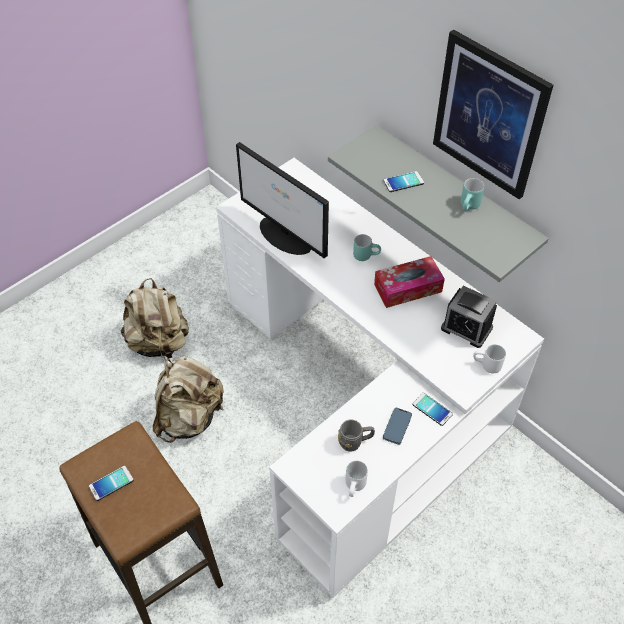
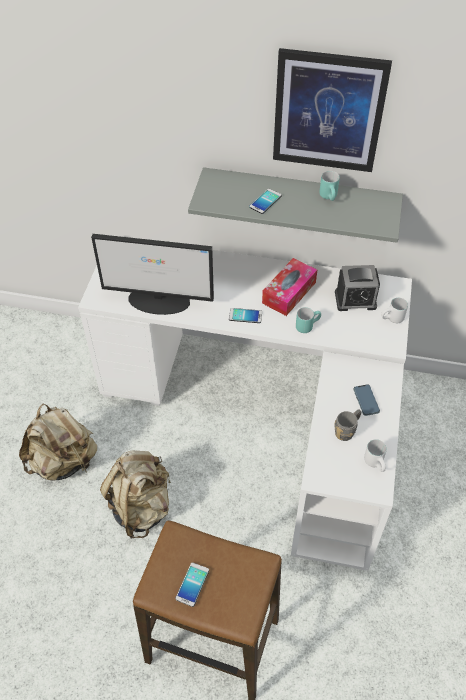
camera: 35 degrees left, 0 degrees up
(366, 255) = (236, 284): turquoise mug -> turquoise mug (307, 325)
(432, 409) = (378, 373): phone -> phone (245, 316)

